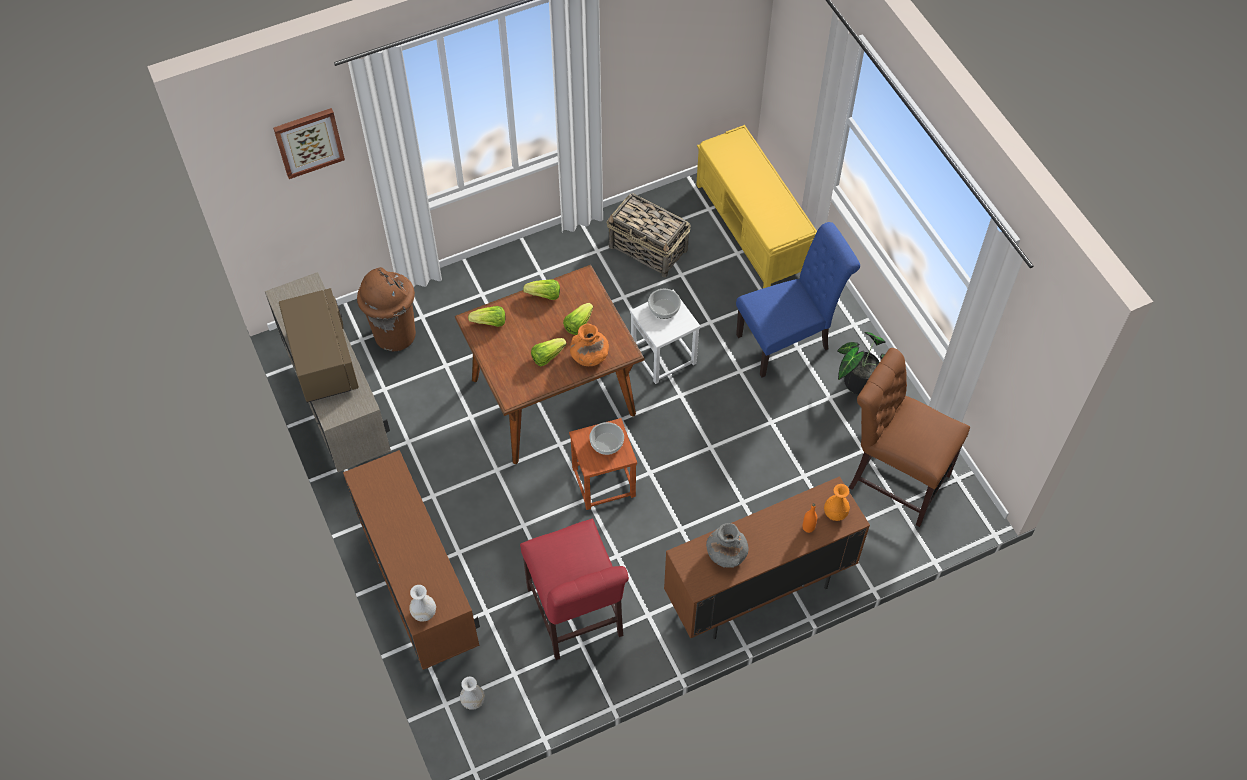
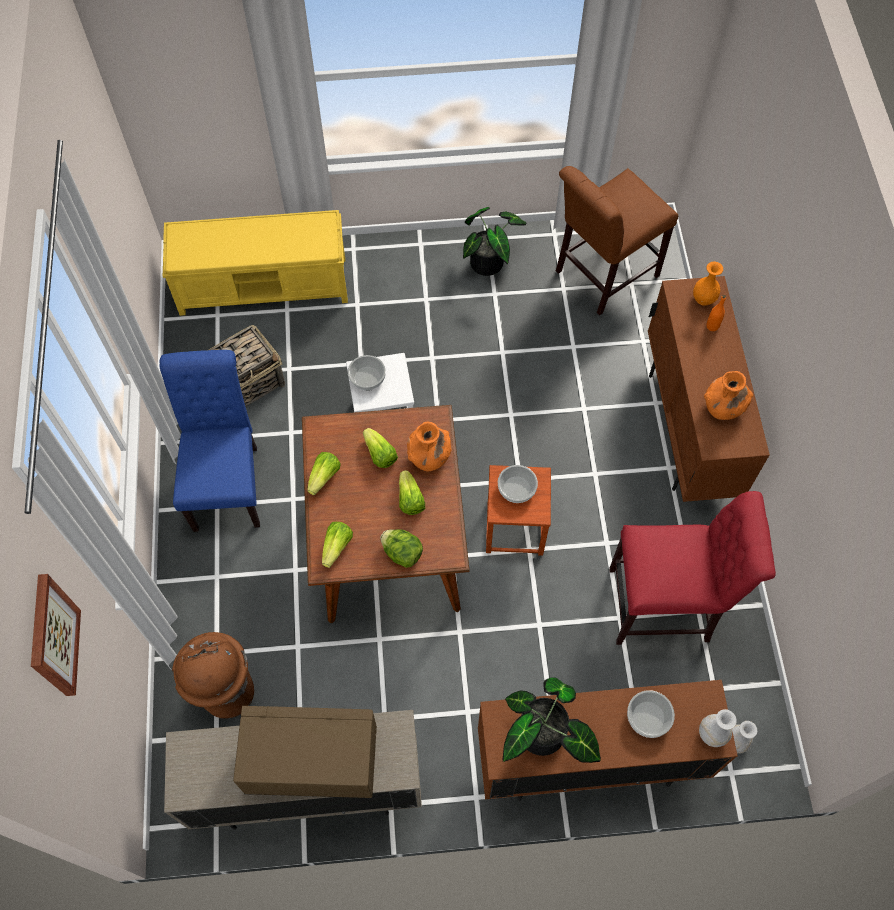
camera: 70 degrees left, 5 degrees up
(384, 498) = (544, 738): none -> potted plant
(423, 564) = (647, 717): none -> bowl
(500, 365) = (402, 553): none -> lettuce
(725, 555) = (723, 407): grey vase -> orange vase
(788, 341) = (414, 304): blue chair -> blue chair (227, 482)

